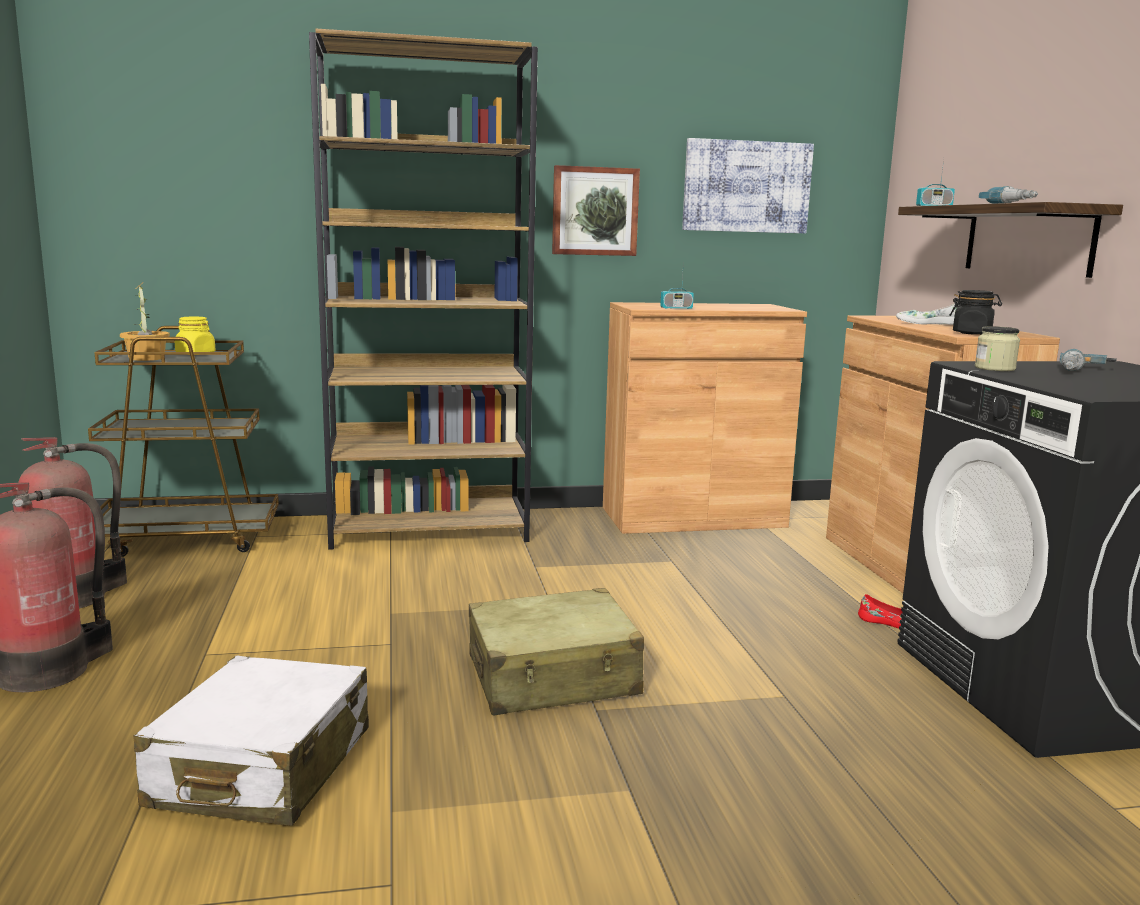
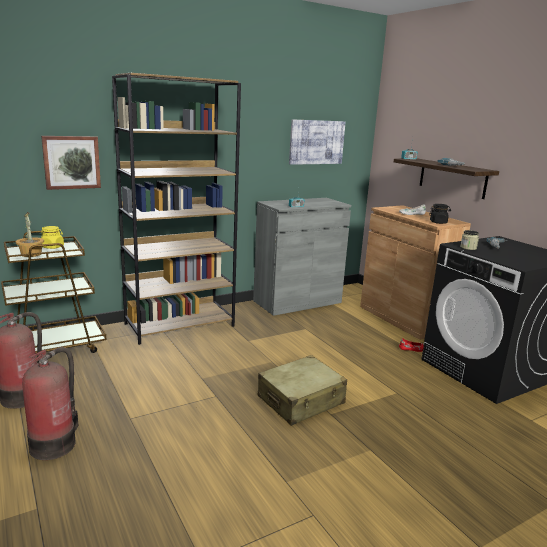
camera: 20 degrees left, 5 degrees up
(262, 768) = (213, 474): white suitcase -> none
(594, 211) = (249, 156): picture -> picture (71, 162)
(693, 517) = (297, 302): brown cabinet -> grey cabinet

